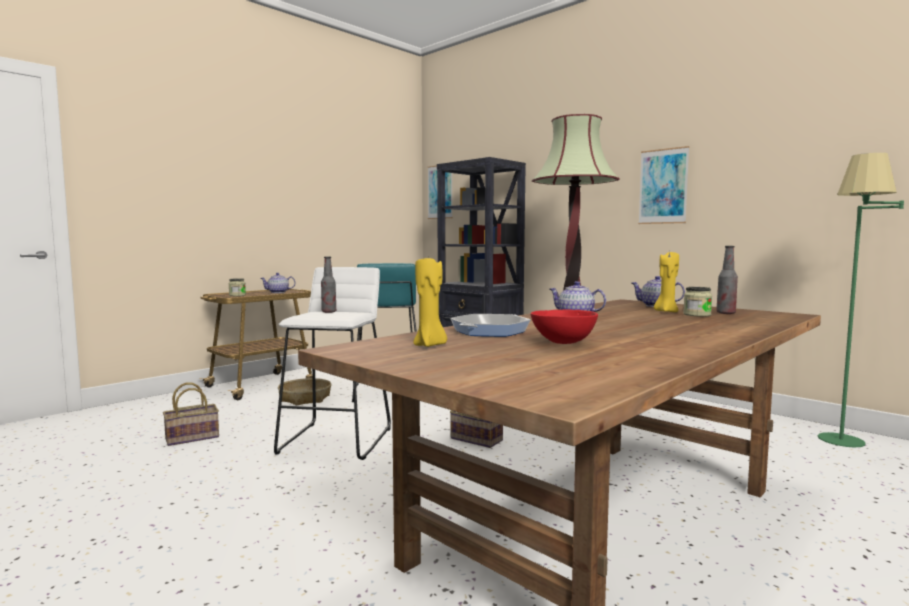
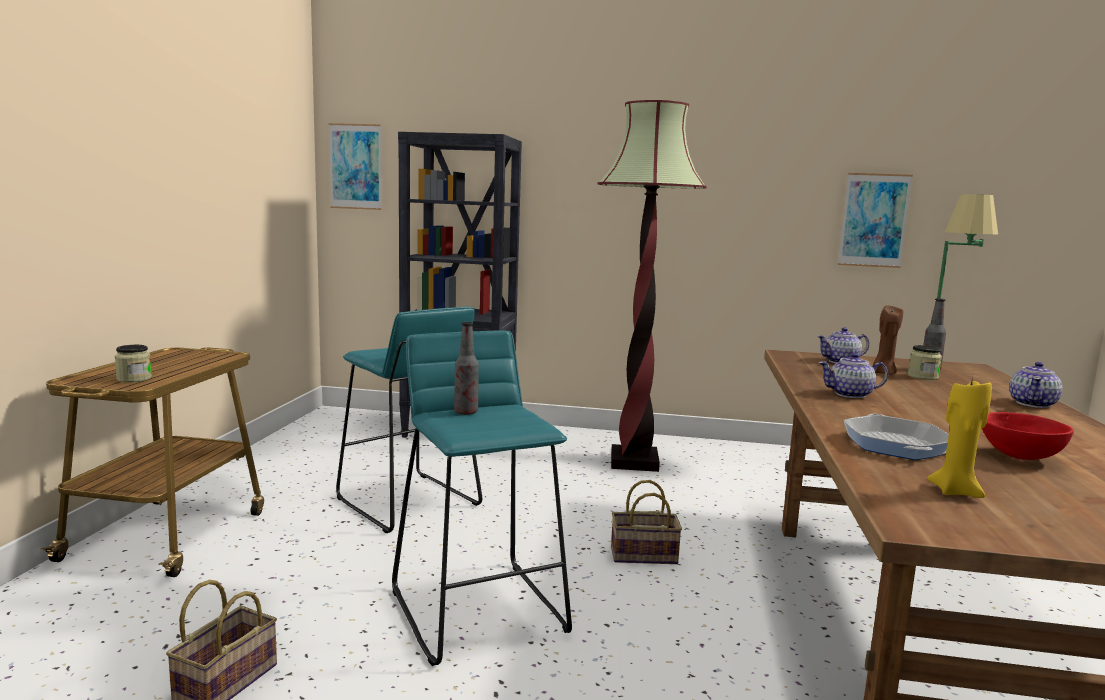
camera: 35 degrees left, 5 degrees up
(278, 292) = (189, 361): teapot -> teapot (1033, 403)
(305, 398) = (298, 543): basket -> none
(337, 440) = (479, 610): white stool -> turquoise stool
(663, 186) = (719, 195): picture -> picture (874, 220)
(666, 311) = (883, 373): yellow candle -> brown candle

